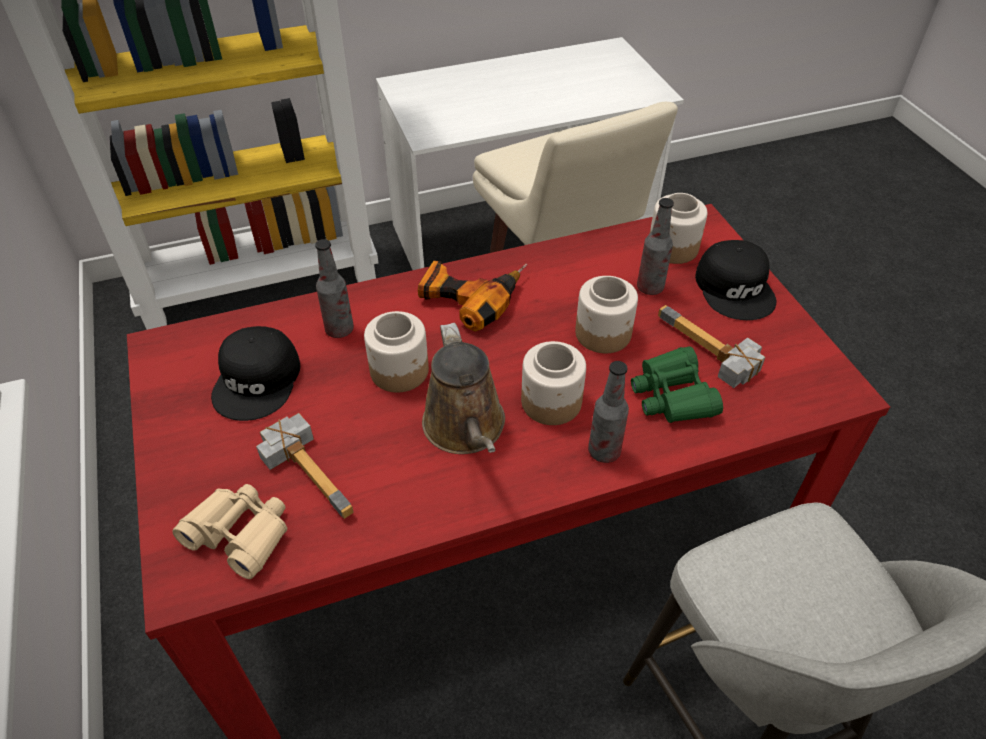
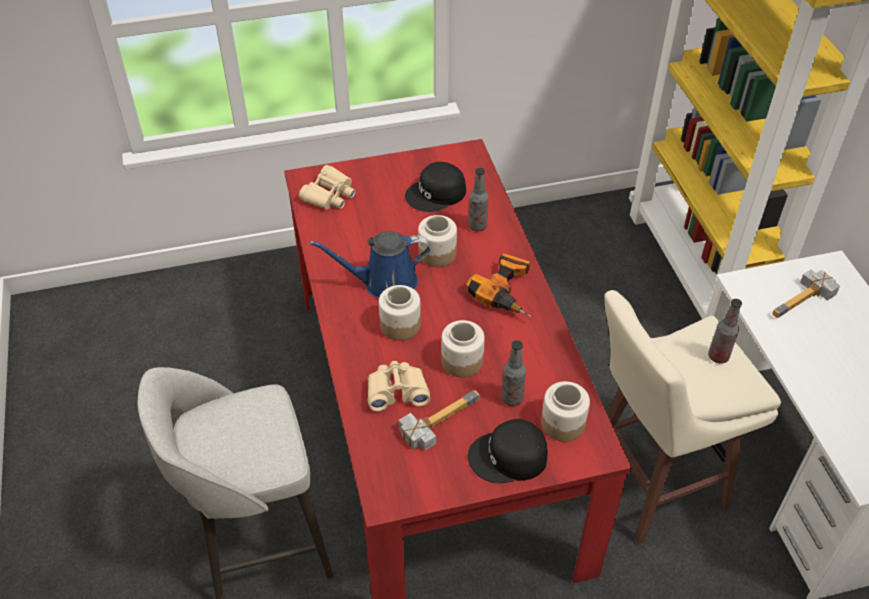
camera: 95 degrees right, 0 degrees up
(258, 380) = (436, 194): black cap -> black cap turned 45 degrees counterclockwise
(315, 469) = (366, 220): hammer -> hammer (805, 302)
(466, 429) = (384, 283): brown watering can -> blue watering can
(604, 451) = (355, 347): bottle -> bottle (718, 356)
(672, 395) = (397, 391): green binoculars -> beige binoculars

